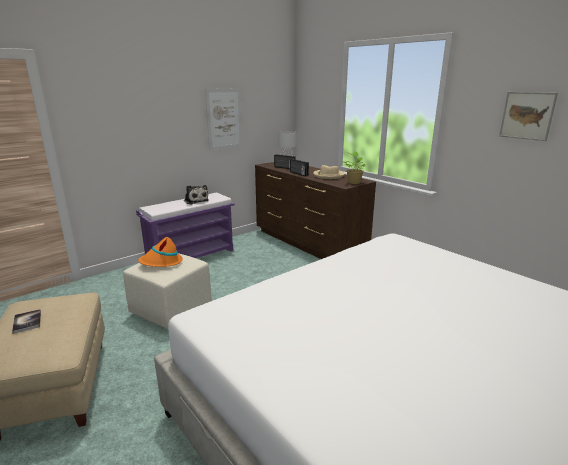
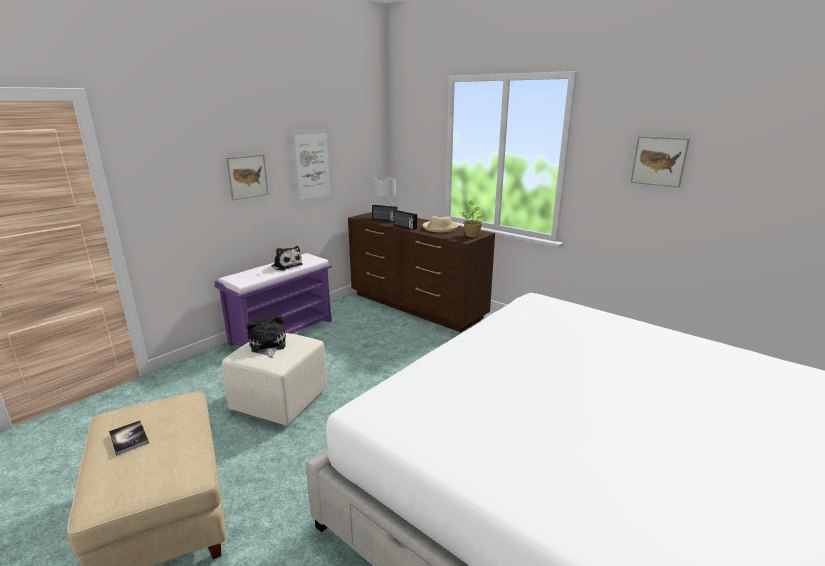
camera: 10 degrees left, 0 degrees up
(161, 262) = (267, 346): orange hat -> plush toy
(167, 125) = (247, 176): none -> picture

